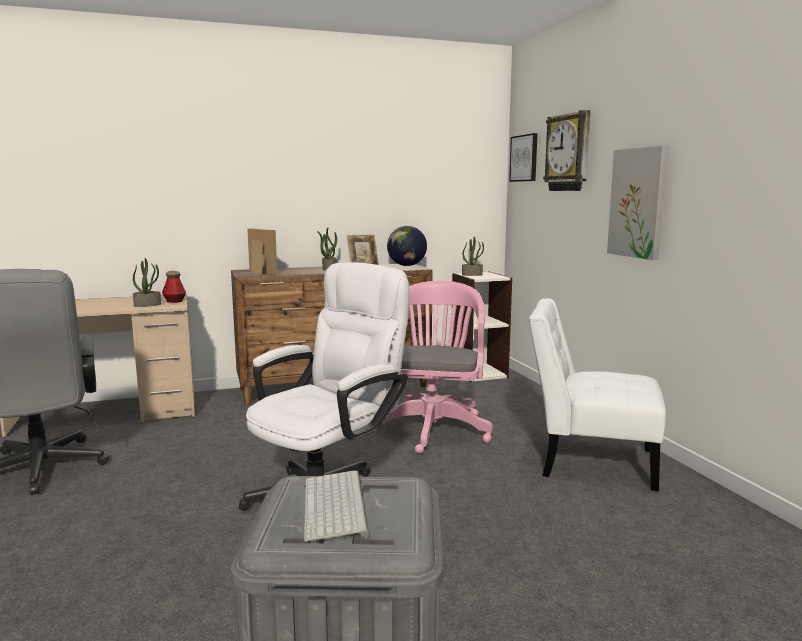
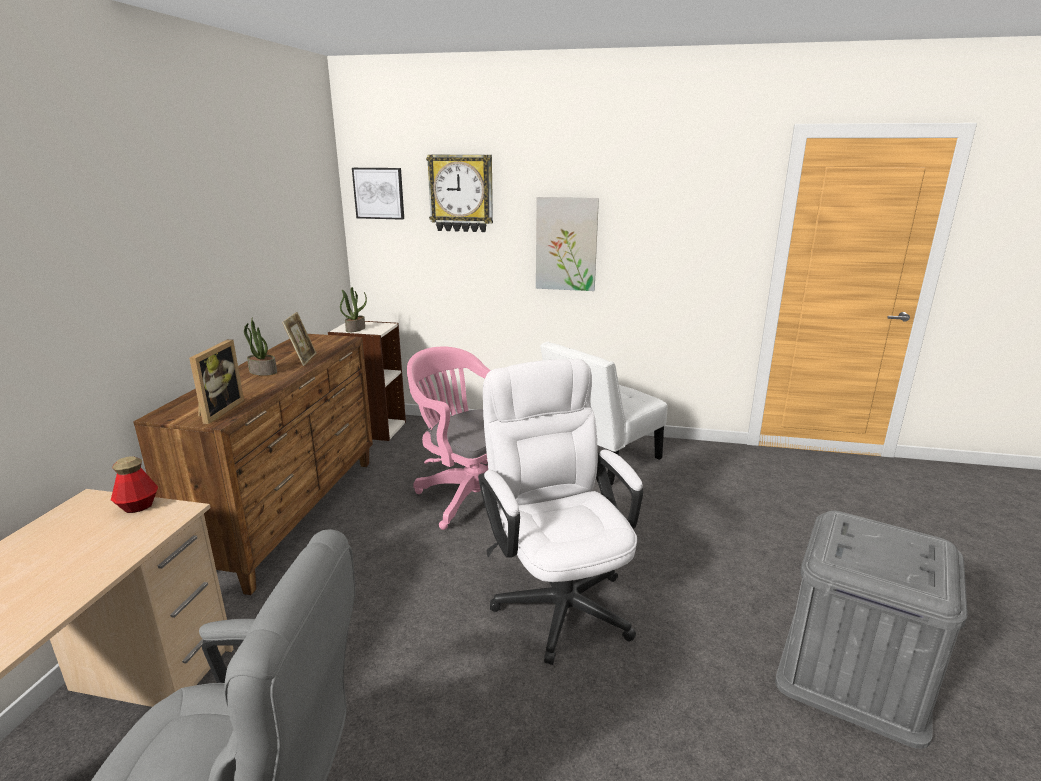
camera: 60 degrees left, 10 degrees up
(148, 305) = (124, 533): potted plant -> none
(259, 273) = (217, 411): picture frame -> picture frame turned 120 degrees clockwise
(337, 506) = (880, 552): keyboard -> none
(406, 265) = (315, 339): globe -> none

